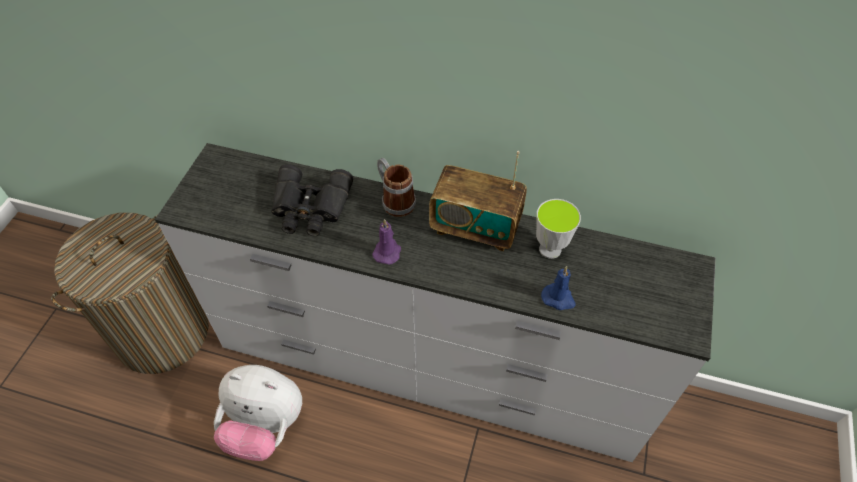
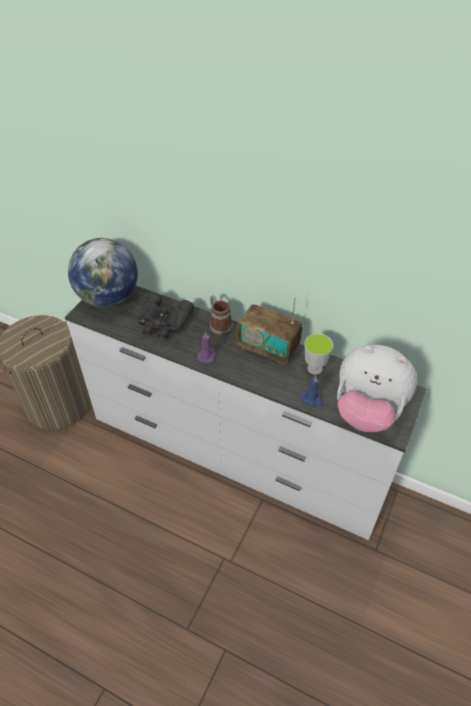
camera: 10 degrees right, 5 degrees down
(217, 179) = (108, 298): none -> globe
(264, 426) = (115, 475): plush toy -> plush toy (367, 411)

